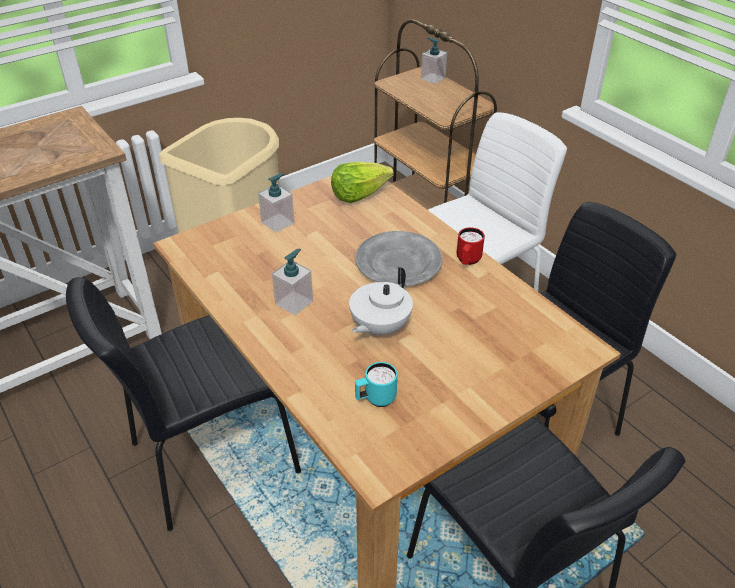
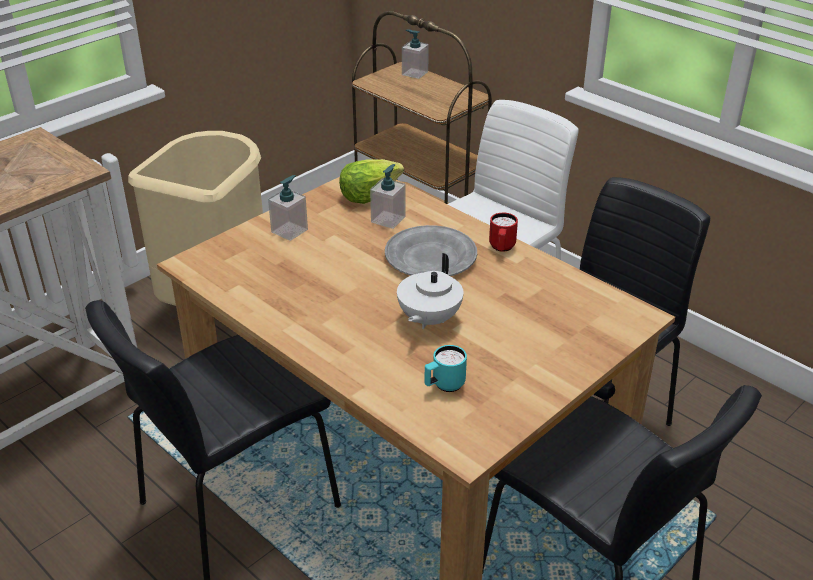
camera: 10 degrees left, 5 degrees down
(294, 302) = (331, 306): soap dispenser -> soap dispenser (388, 219)

